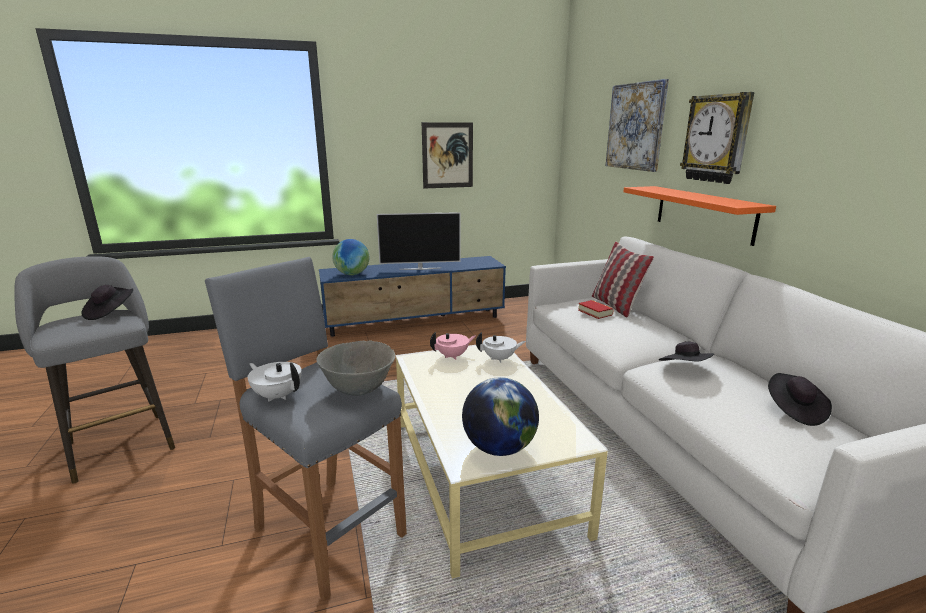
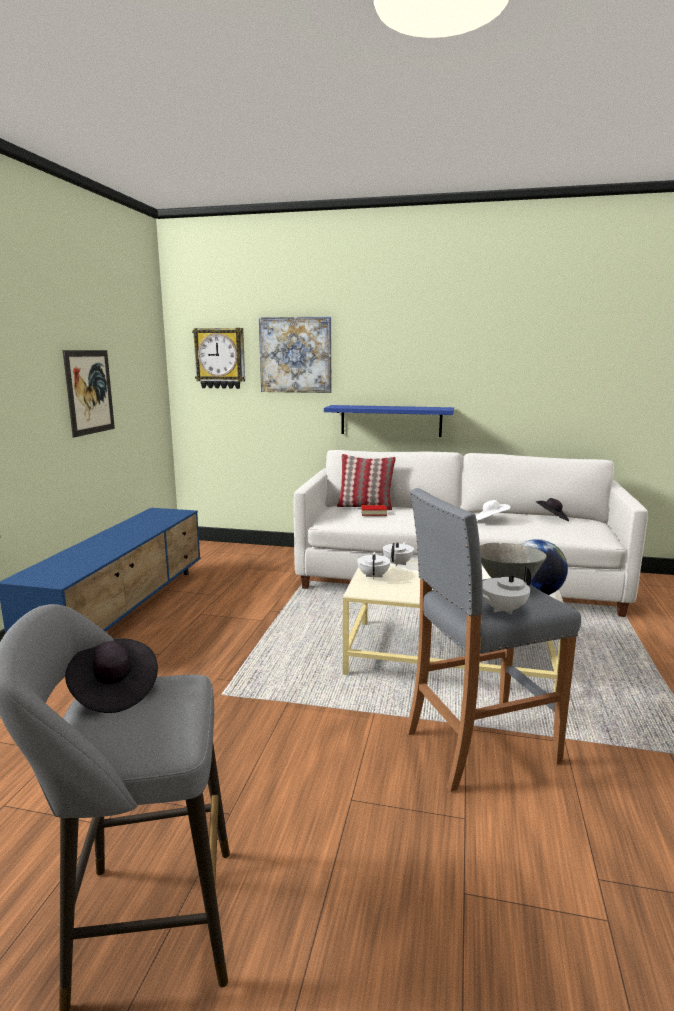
camera: 60 degrees left, 5 degrees down
(352, 274) = (72, 569): globe -> none
(420, 268) = (128, 538): television -> none
(453, 356) = (374, 576): pink teapot -> white teapot
(684, 369) = (490, 520): black hat -> white hat
(703, 213) = (390, 420): orange shelf -> blue shelf
(717, 138) = (393, 364): wall clock -> wall clock (220, 358)

